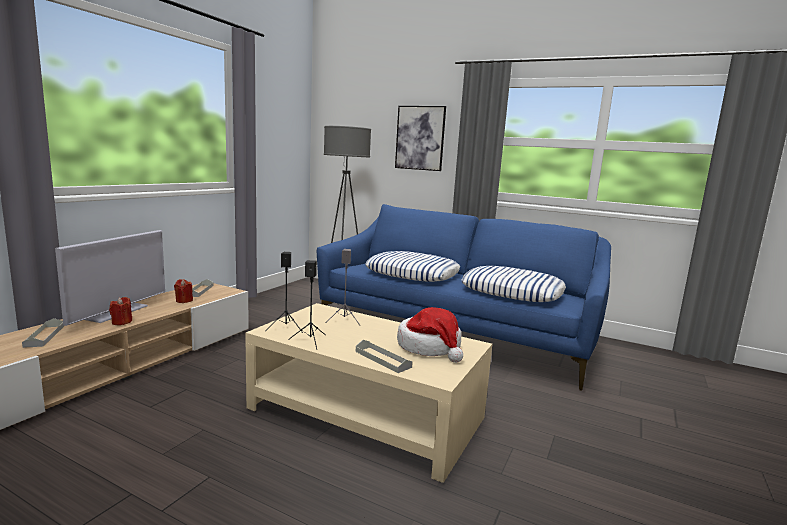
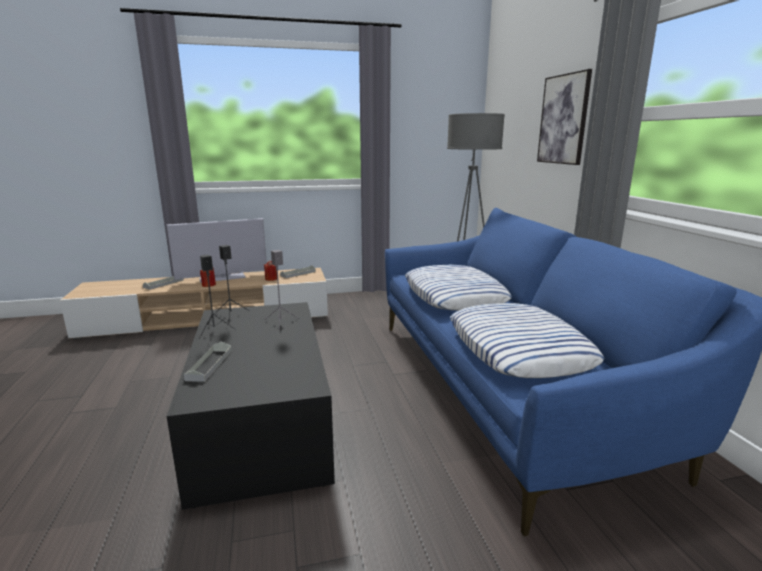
camera: 50 degrees right, 5 degrees up
(366, 413) = (262, 419): beige coffee table -> black coffee table
(430, 347) = (269, 372): hat -> none

